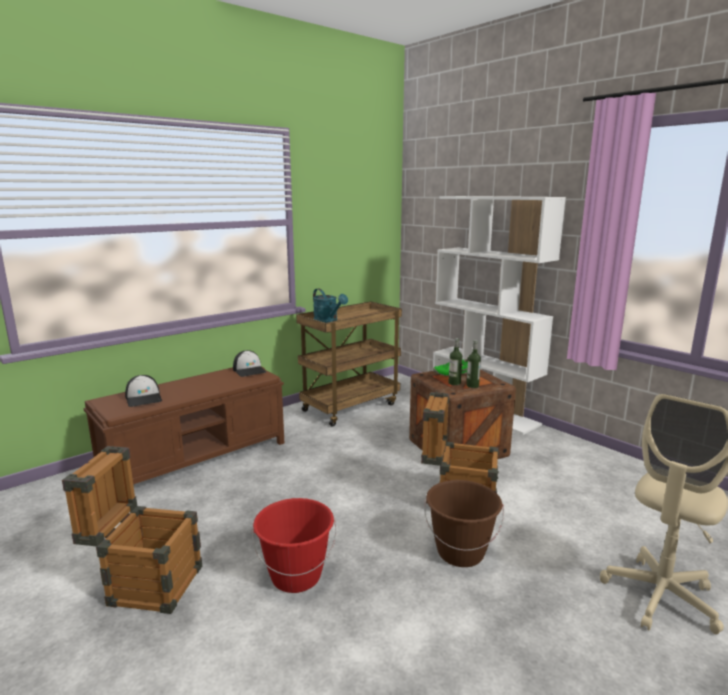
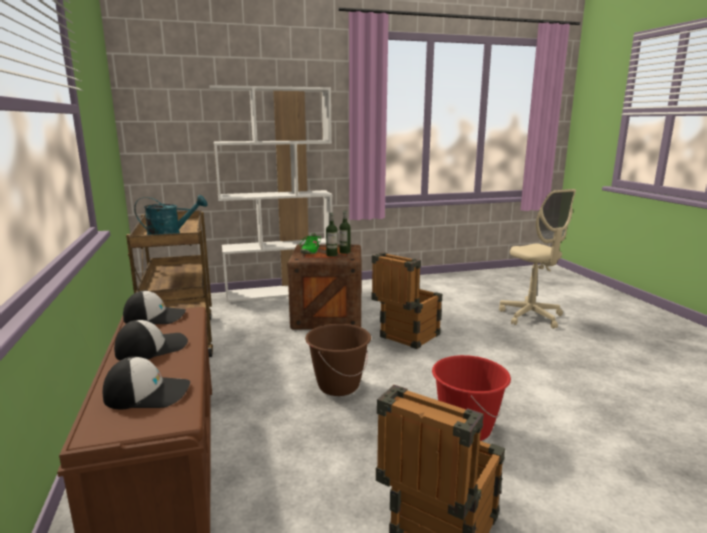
camera: 65 degrees left, 0 degrees up
(202, 383) = (152, 347): none -> cap
(460, 552) = (467, 354): brown bucket -> brown bucket (338, 386)

